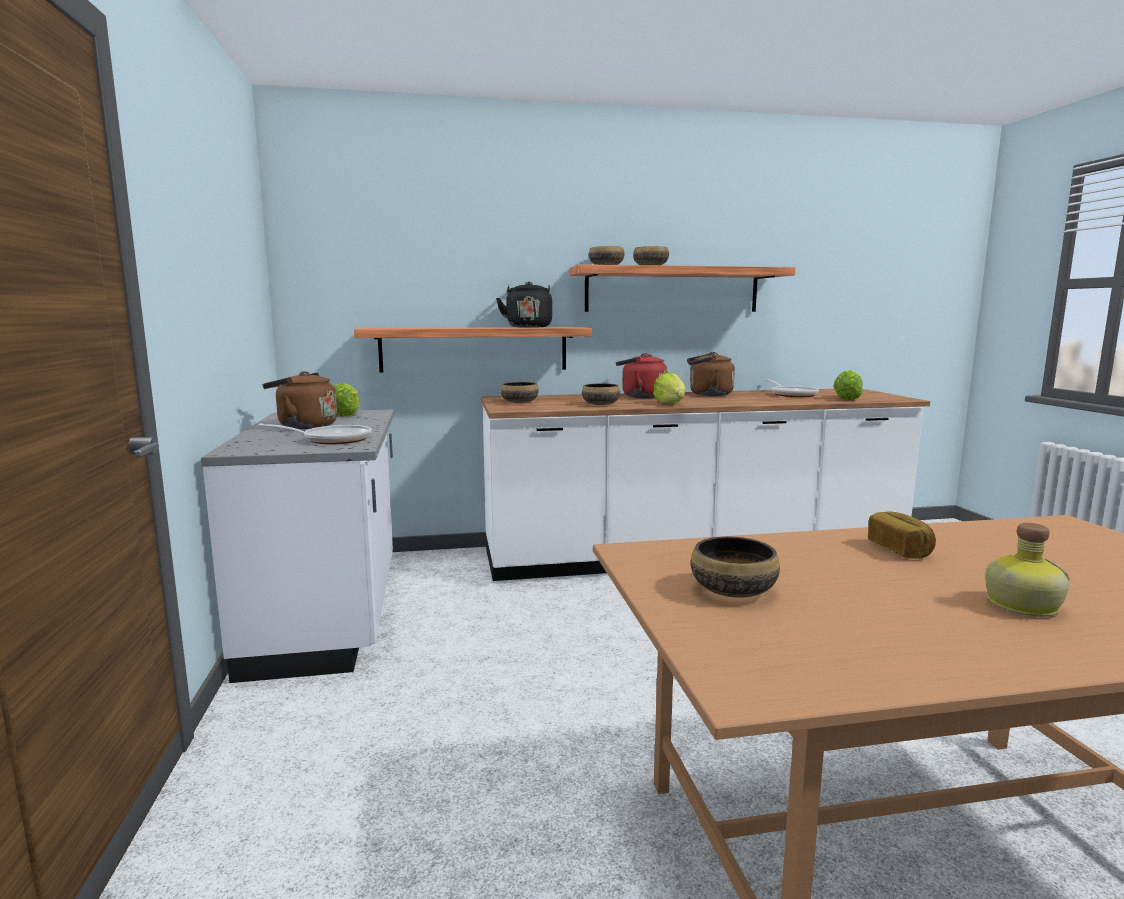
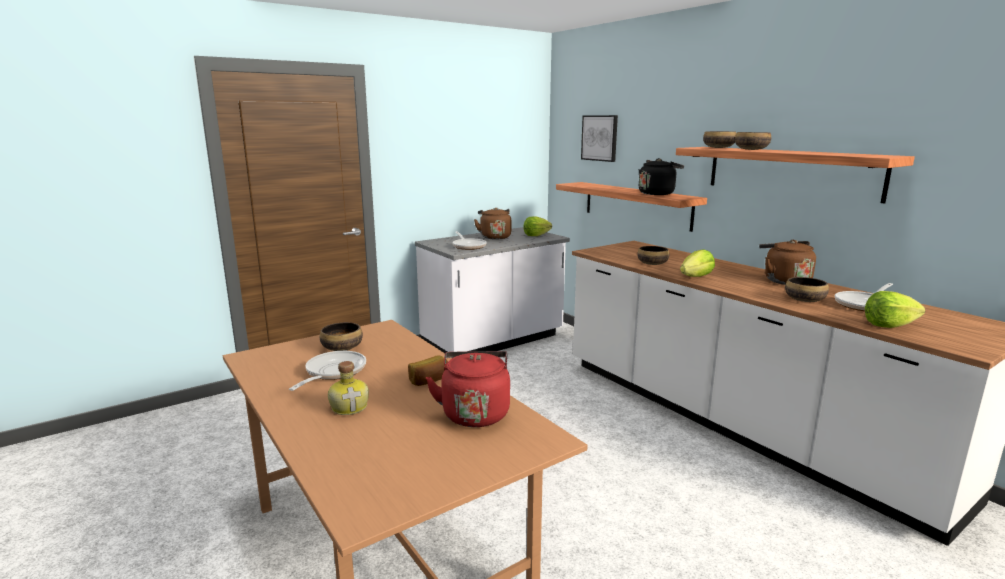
camera: 65 degrees right, 5 degrees up
(393, 259) = (600, 138): none -> picture
(520, 402) = (622, 249): bowl -> bowl (804, 300)
(640, 396) = (719, 267): red kettle -> red kettle (475, 413)
(865, 606) = (333, 372): none -> frying pan

